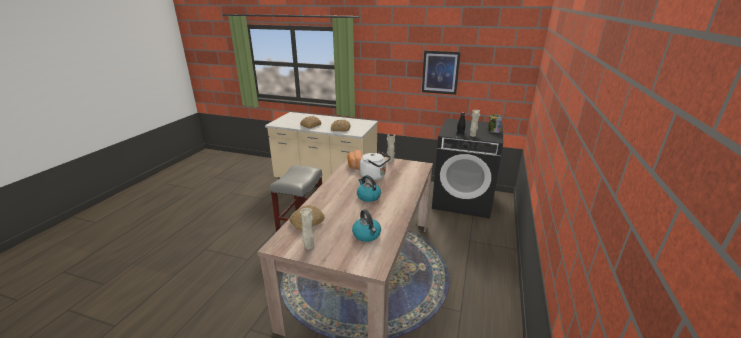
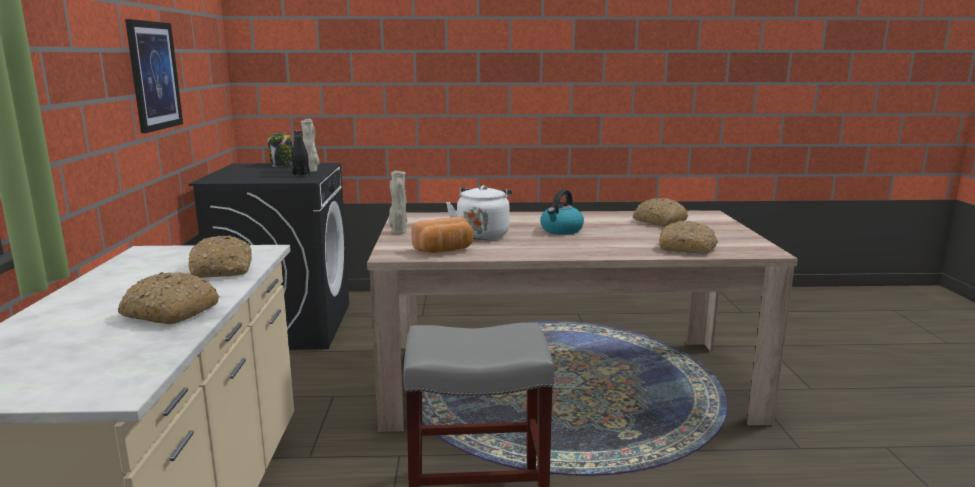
camera: 110 degrees left, 10 degrees down
(309, 247) = (733, 238): beige vase -> none
(367, 235) = (659, 221): kettle -> bread

